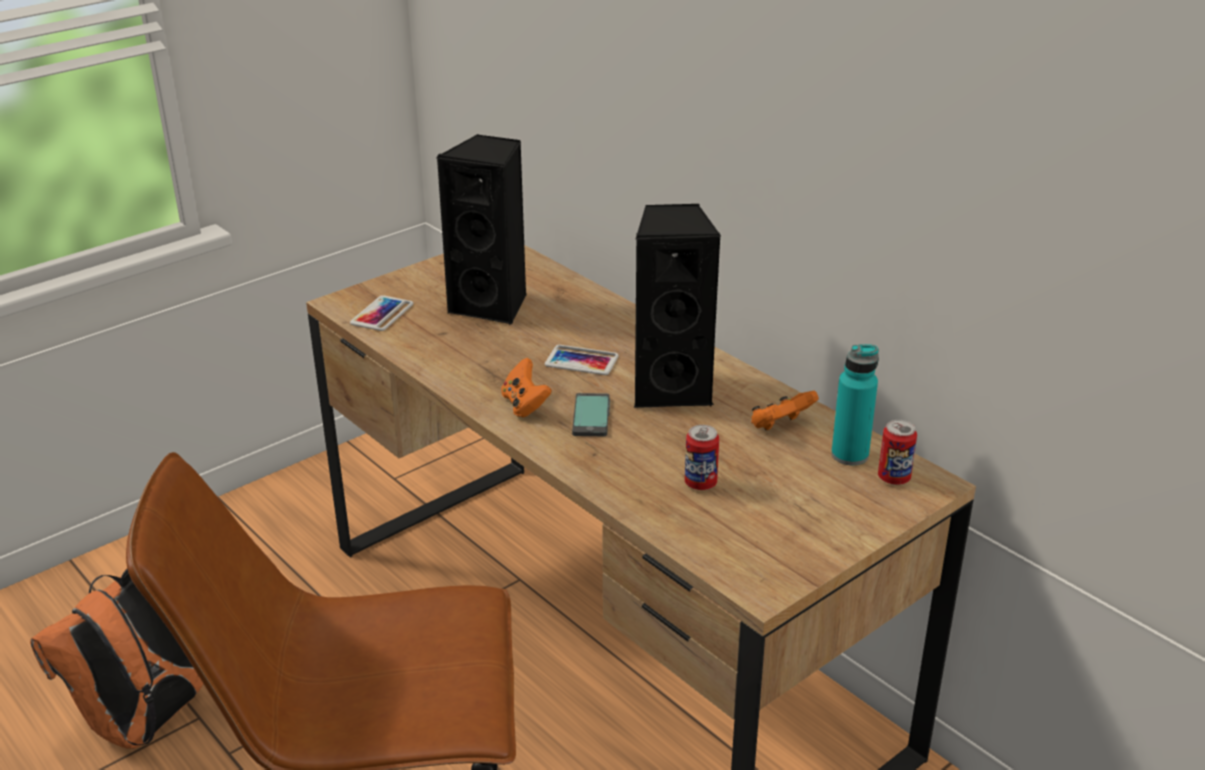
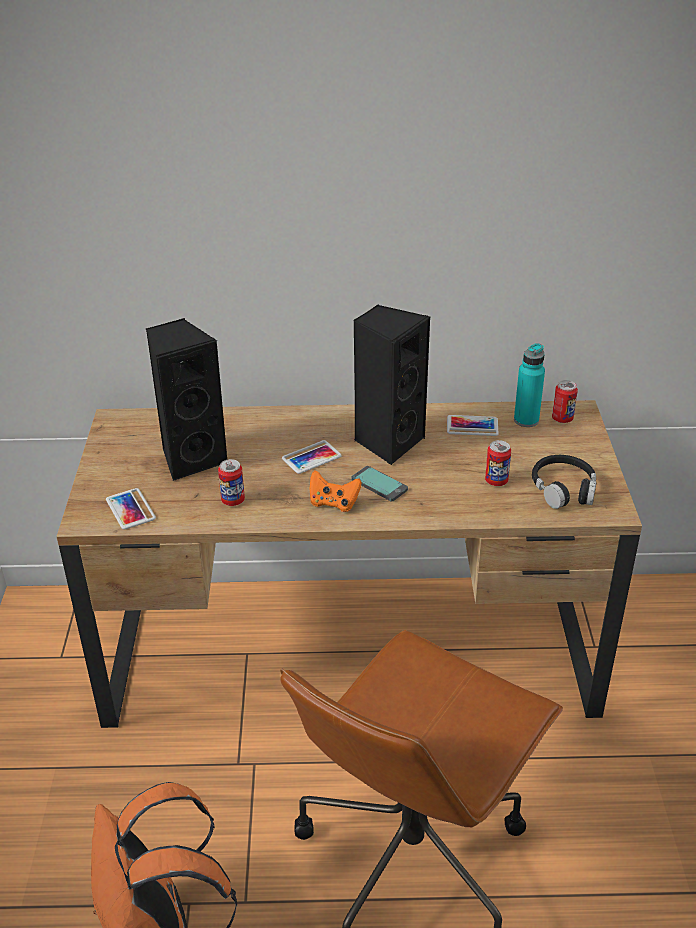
camera: 50 degrees left, 5 degrees up
(458, 353) = (233, 500): none -> can
(752, 535) = (563, 489): none -> black headphones
(780, 426) = (472, 426): orange game controller -> phone

